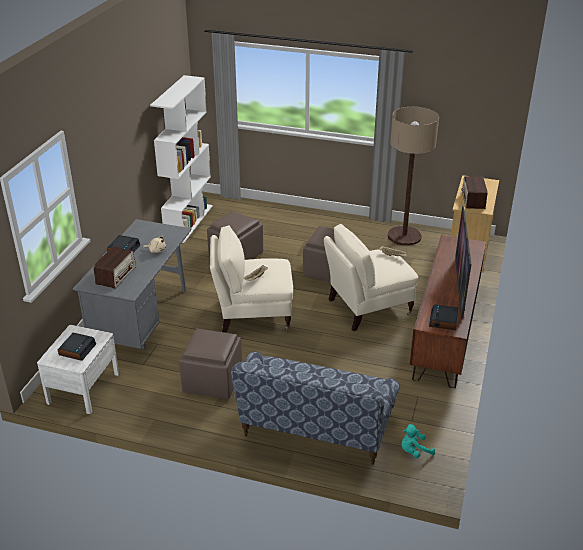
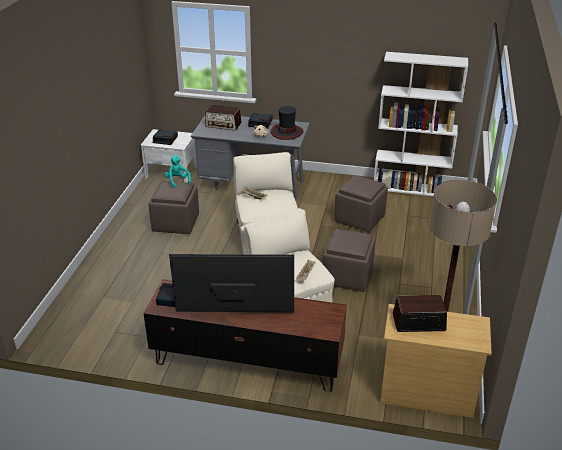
camera: 85 degrees right, 0 degrees up
(154, 234) = (287, 132): none -> hat
(315, 429) = (112, 277): sofa -> none
(414, 451) = (76, 332): turquoise plush toy -> turquoise plush toy (177, 181)

